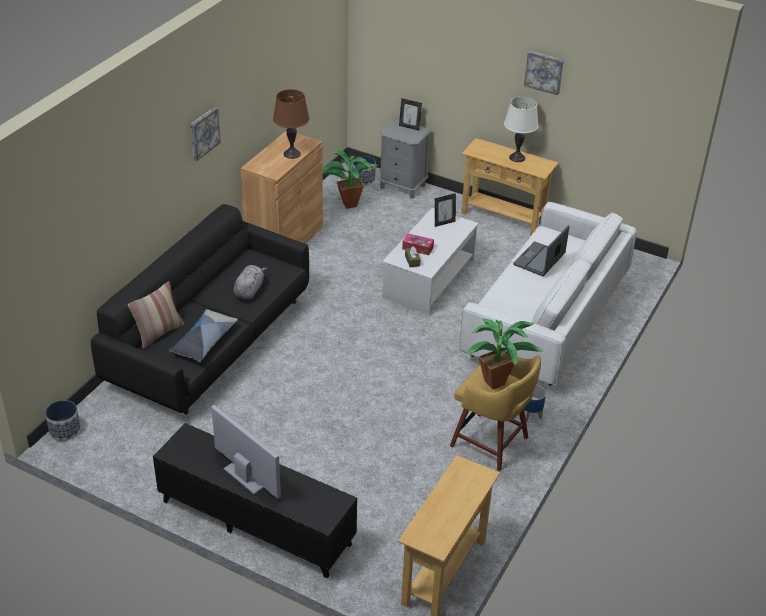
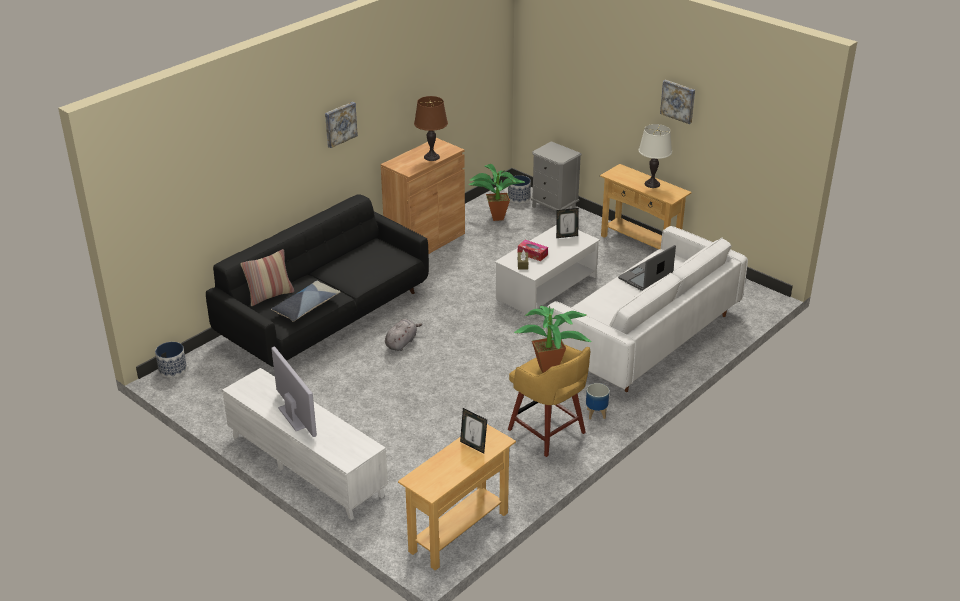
camera: 15 degrees right, 5 degrees down
(249, 290) = (363, 271): grey plush toy -> grey plush toy (401, 343)
(256, 523) = (306, 466): black tv stand -> white tv stand
(409, 127) = (561, 149): picture frame -> picture frame (473, 446)

